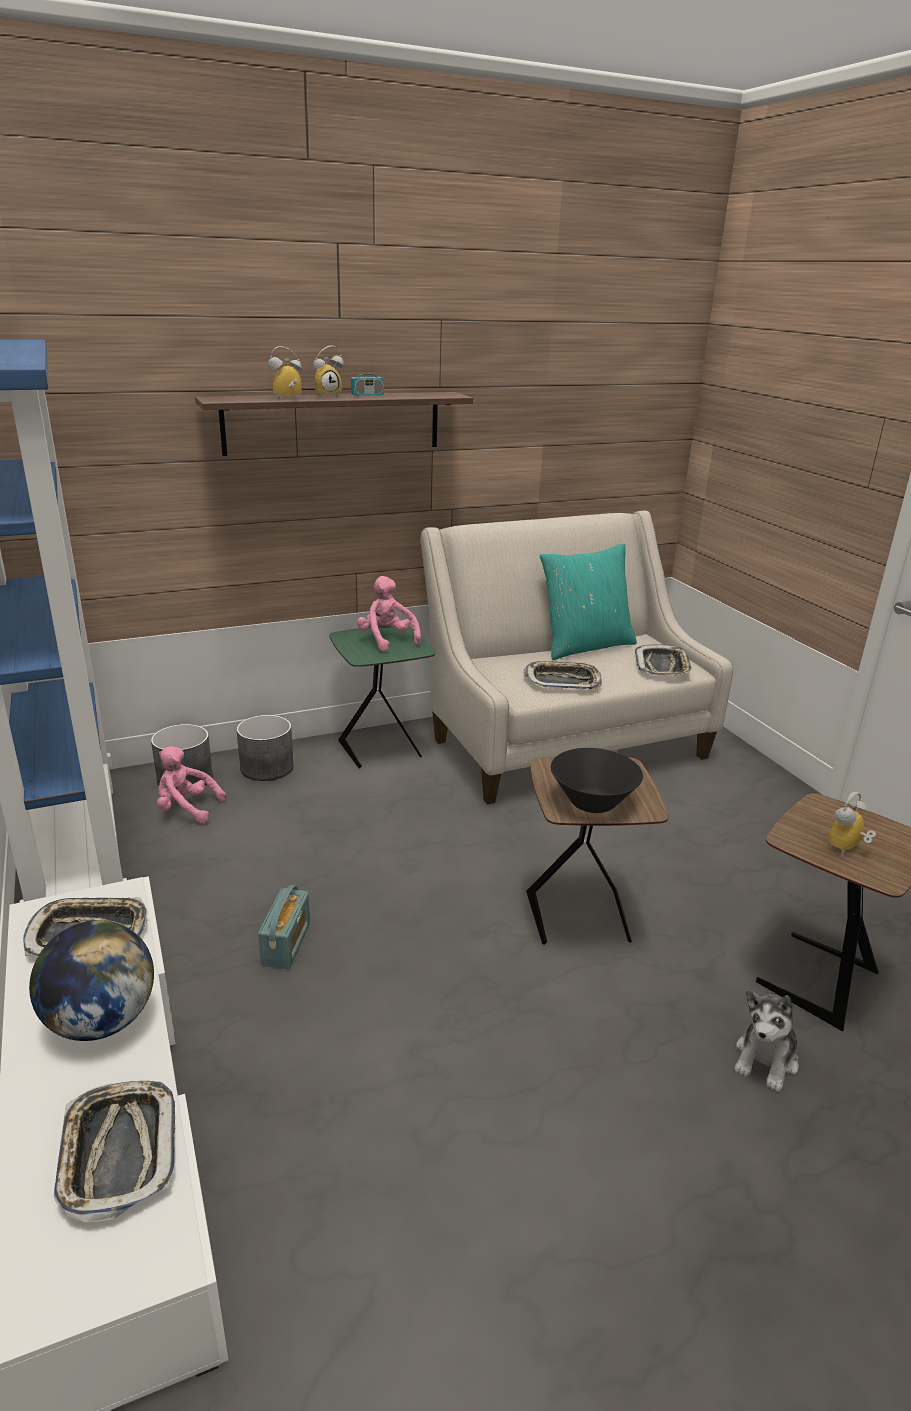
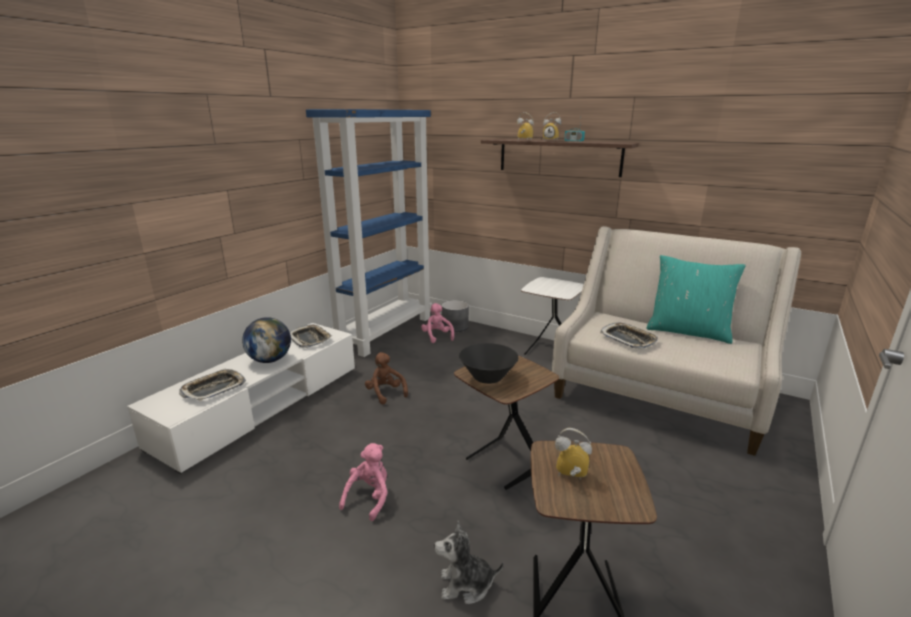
camera: 55 degrees right, 5 degrees down
(267, 768) = (489, 337): grey planter -> none
(286, 944) = (385, 393): radio -> brown plush toy
(382, 749) = (549, 353): green side table -> white side table
(387, 640) = (559, 287): pink plush toy -> pink plush toy (369, 497)
(662, 666) = (721, 360): tray -> none

